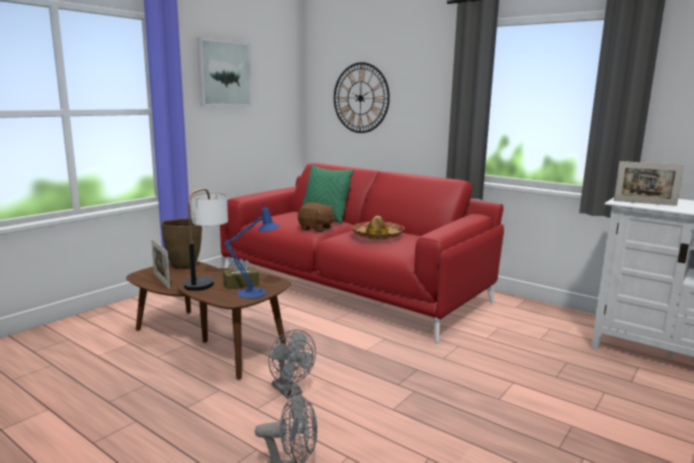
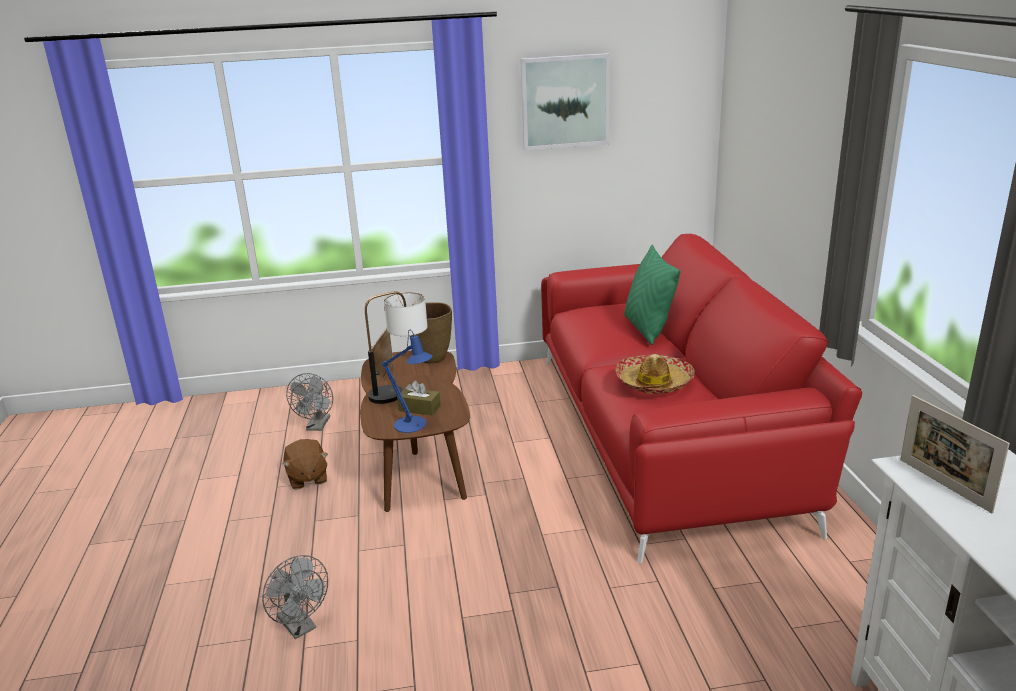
camera: 45 degrees right, 10 degrees up
(290, 392) = (406, 547): grey fan -> grey fan (317, 426)
(316, 229) = (610, 345): brown plush toy -> brown plush toy (307, 478)
(360, 98) = (767, 141): wall clock -> none

